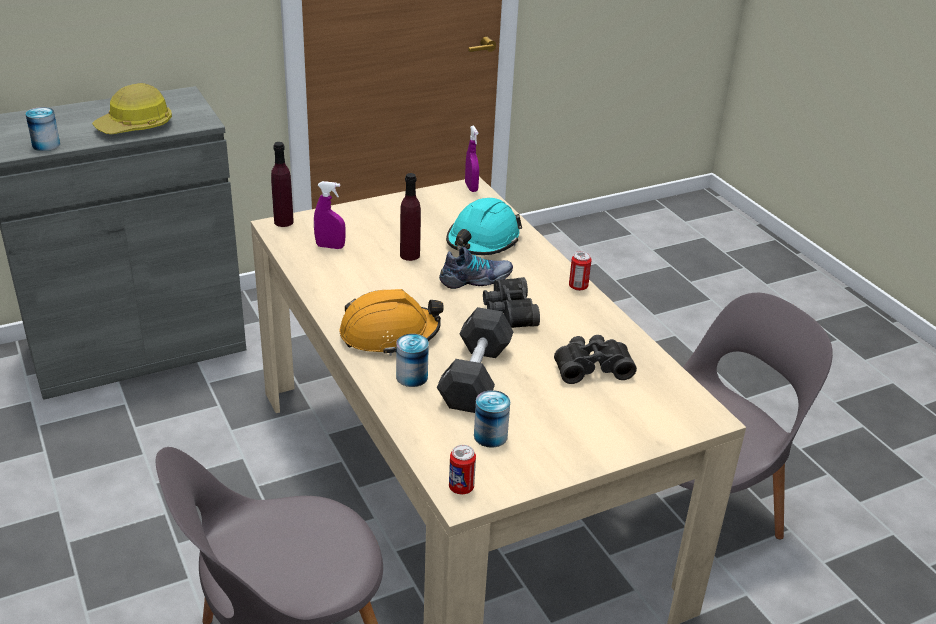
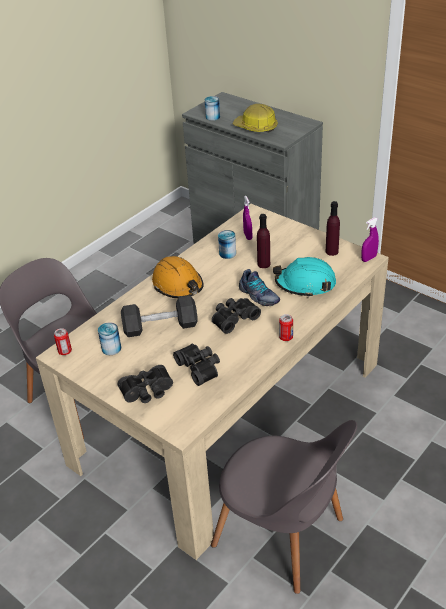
camera: 70 degrees right, 5 degrees up
(283, 222) = (259, 213): purple bottle -> purple bottle (331, 251)
(412, 377) = (145, 305): can -> can (227, 253)
(615, 426) = (148, 392): none -> black binoculars

